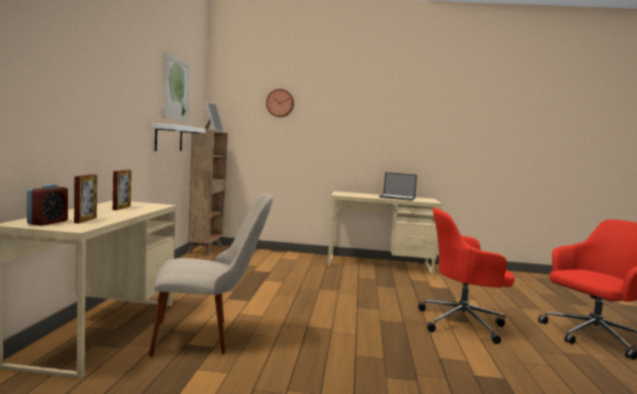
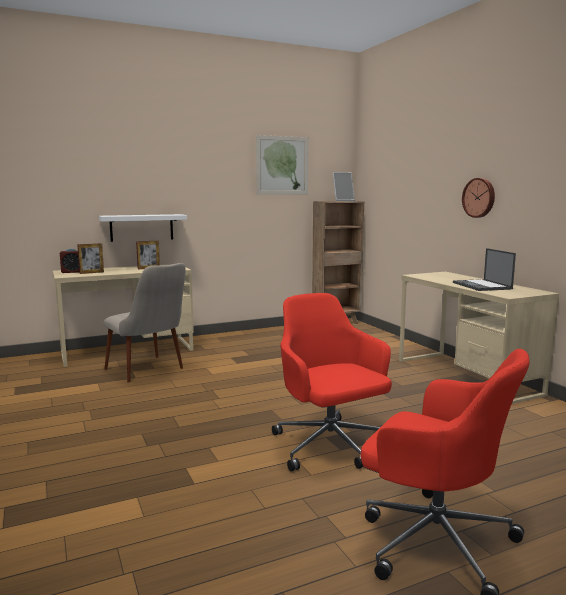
camera: 60 degrees right, 5 degrees up
(169, 138) = (269, 212): white shelf -> white shelf (141, 227)
(280, 103) = (403, 163): wall clock -> wall clock (479, 197)

